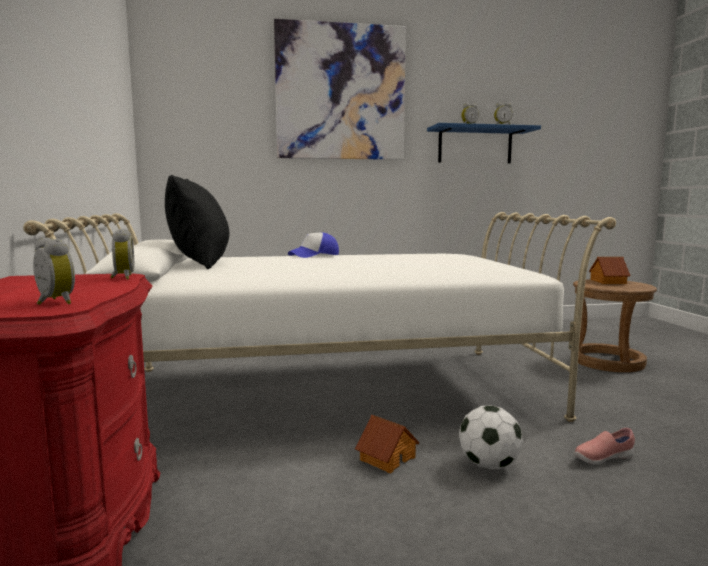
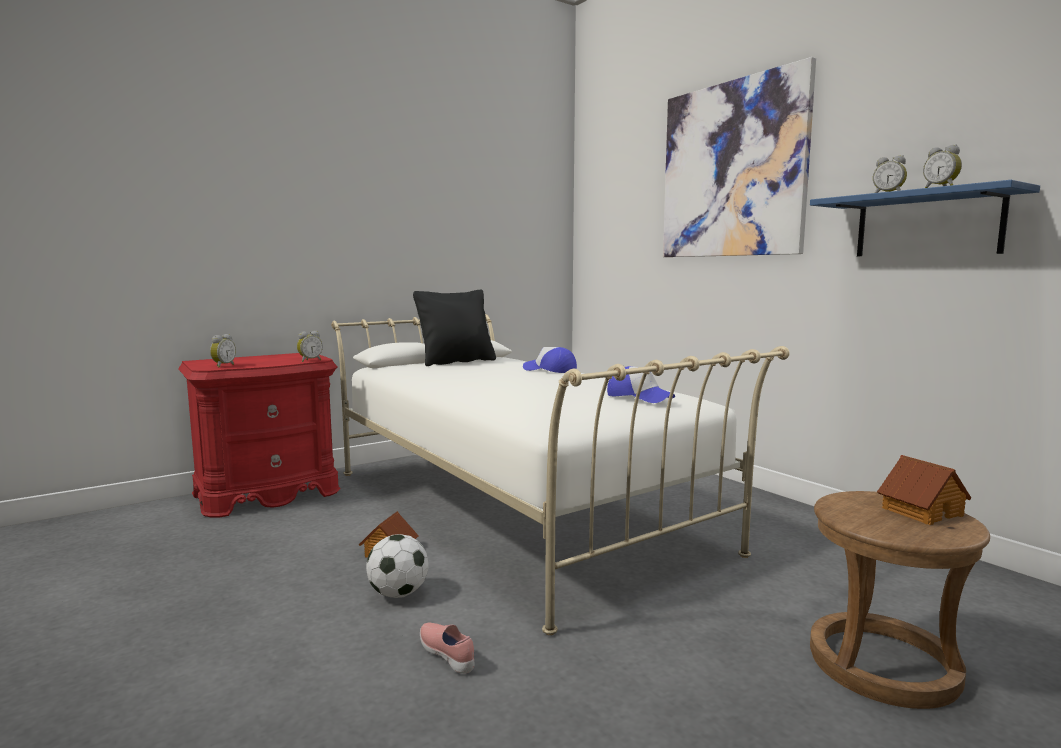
camera: 65 degrees right, 0 degrees up
(458, 256) = (639, 397): none -> cap

